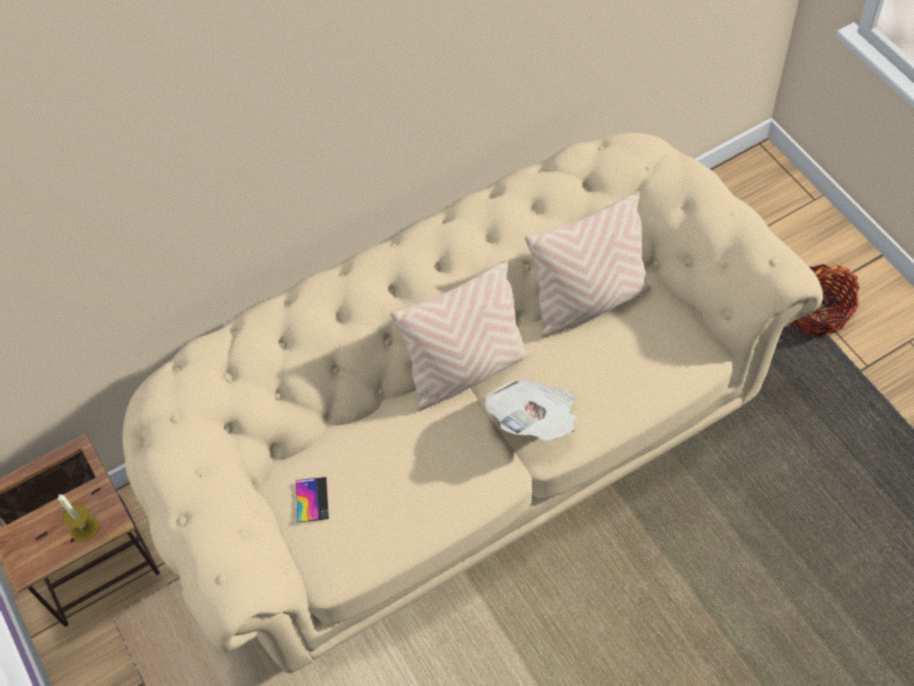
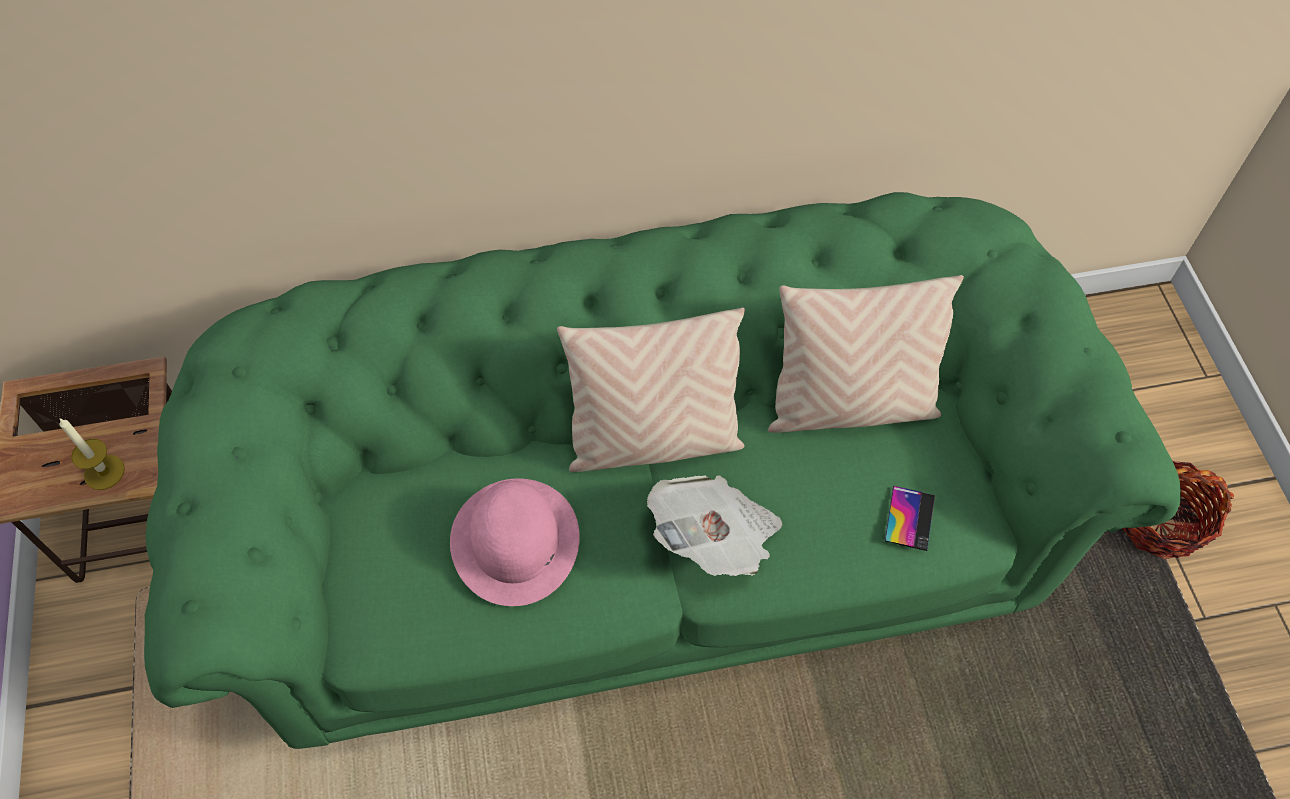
camera: 15 degrees right, 0 degrees up
(312, 499) = (383, 539): phone -> phone (909, 518)
(403, 468) = (515, 541): none -> pink hat
(469, 444) = (645, 534): beige sofa -> green sofa

